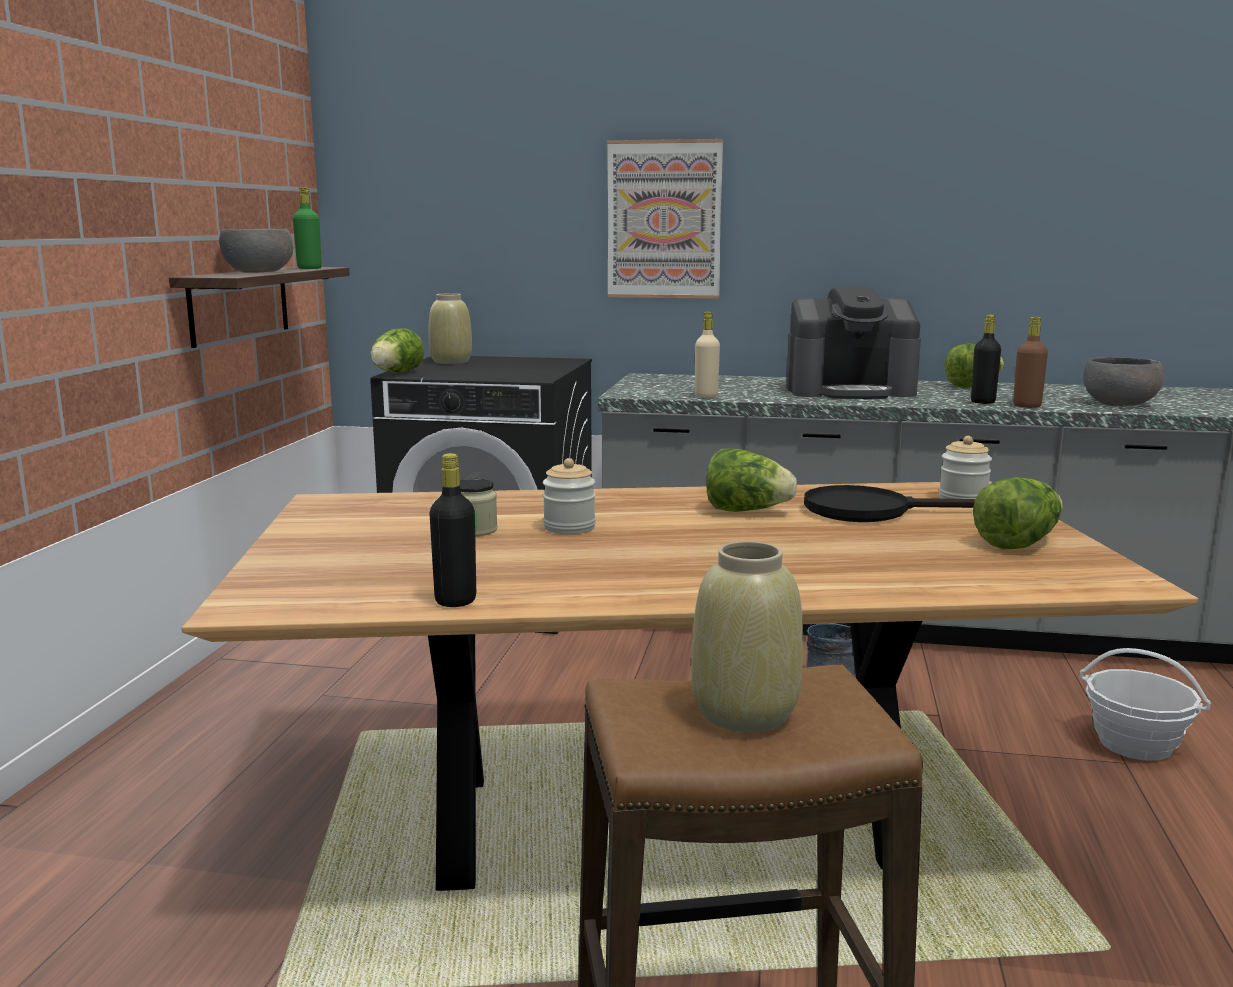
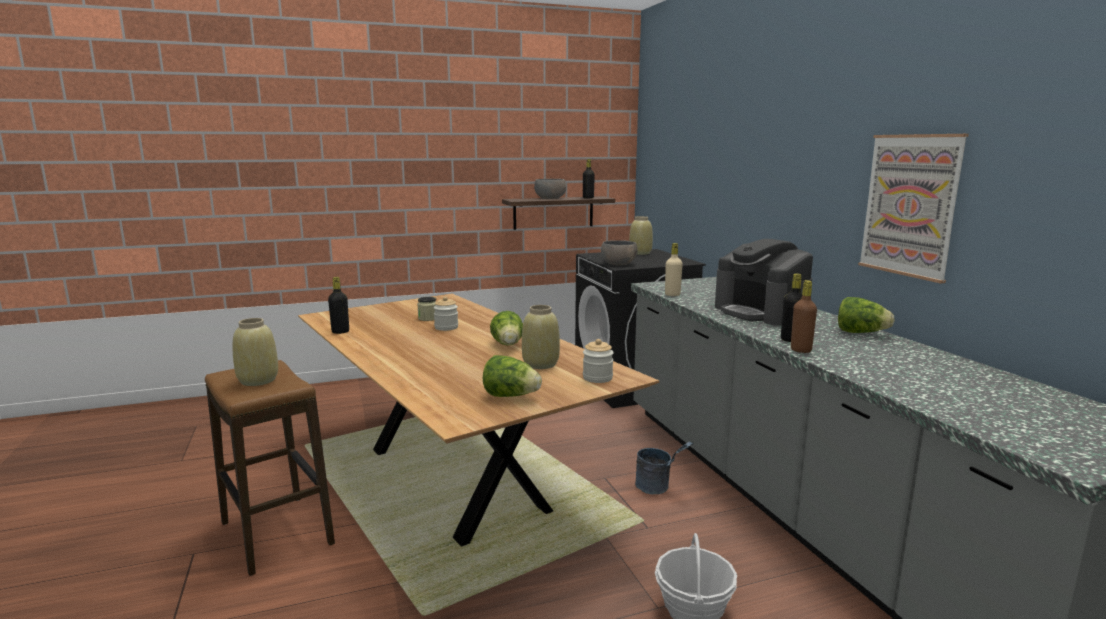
camera: 60 degrees right, 0 degrees up
(309, 268) = (588, 198): green bottle -> black bottle
(396, 373) = (590, 254): lettuce -> none
(664, 220) = (742, 182): picture -> picture (910, 205)
(871, 511) = (541, 364): black frying pan -> beige vase
(1120, 404) = (881, 372): grey bowl -> grey bowl (618, 264)

